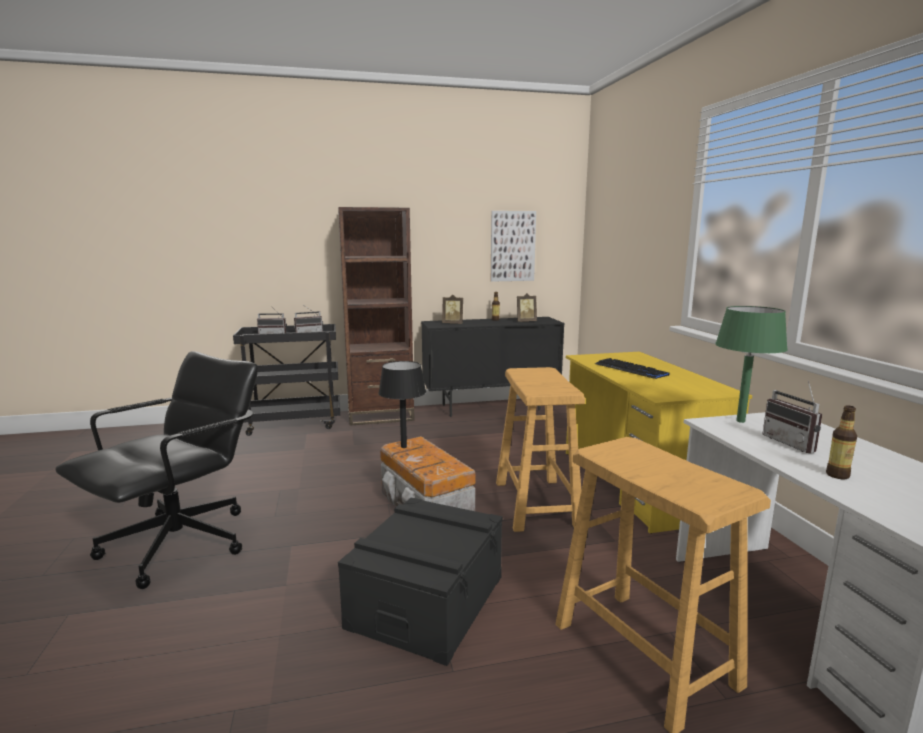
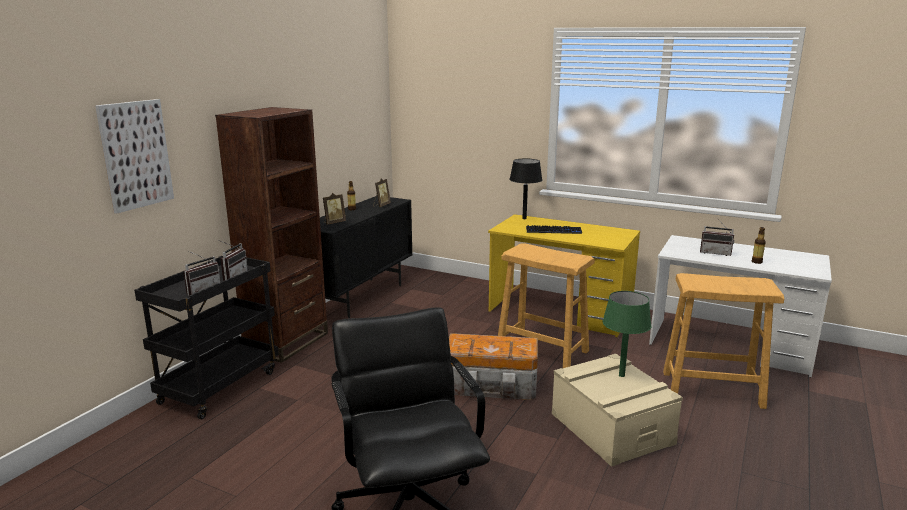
camera: 50 degrees left, 5 degrees up
(403, 447) = (463, 345): black table lamp -> black table lamp (524, 218)
(427, 601) = (611, 428): black storage box -> beige storage box
(512, 246) = (349, 132): picture -> picture (136, 155)
(740, 421) = (676, 248): green table lamp -> green table lamp (621, 375)

